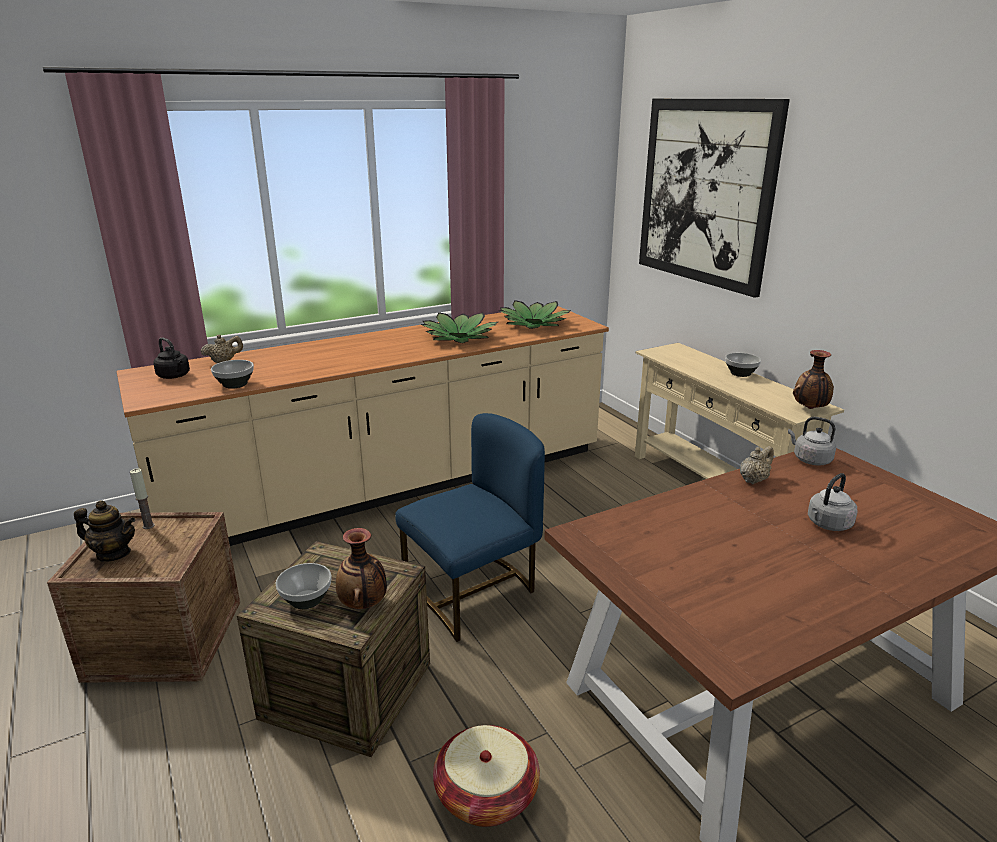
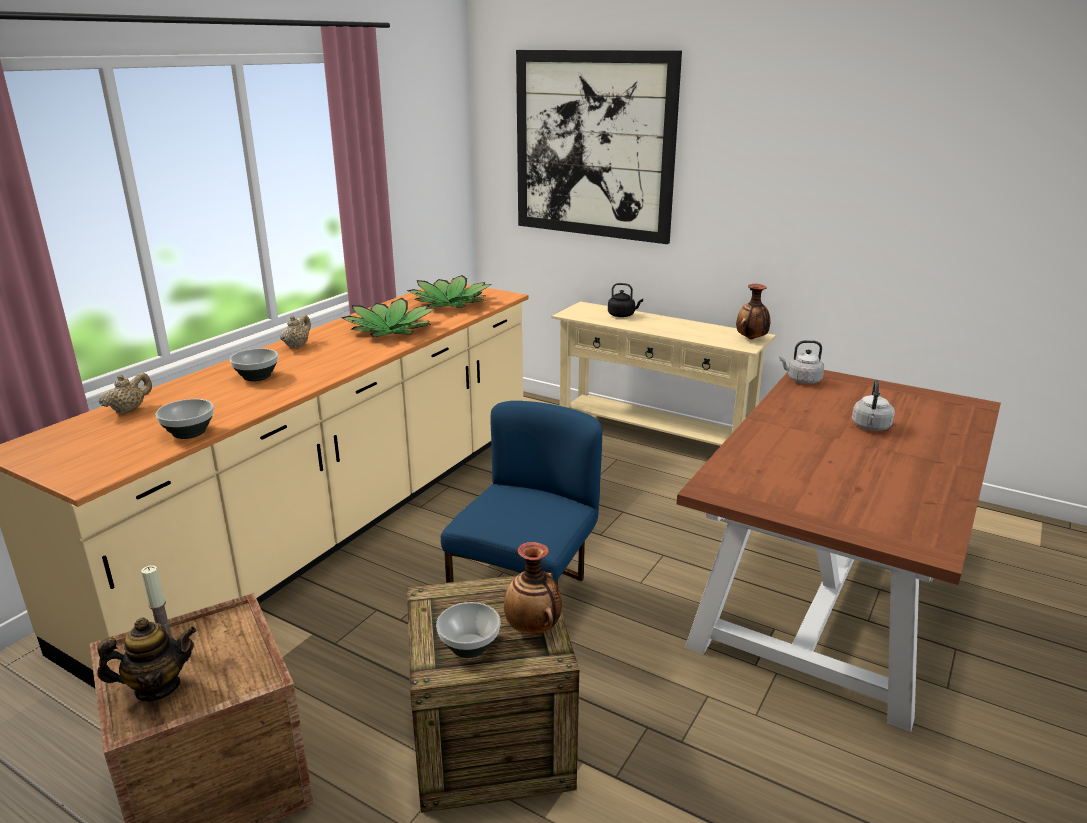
camera: 30 degrees left, 0 degrees up
(174, 376) = (83, 441): black kettle -> black kettle (622, 315)
(486, 795) = (708, 770): basket -> none
(740, 373) = (665, 320): bowl -> bowl (256, 377)
(753, 480) = (783, 407): beige teapot -> beige teapot (297, 345)

